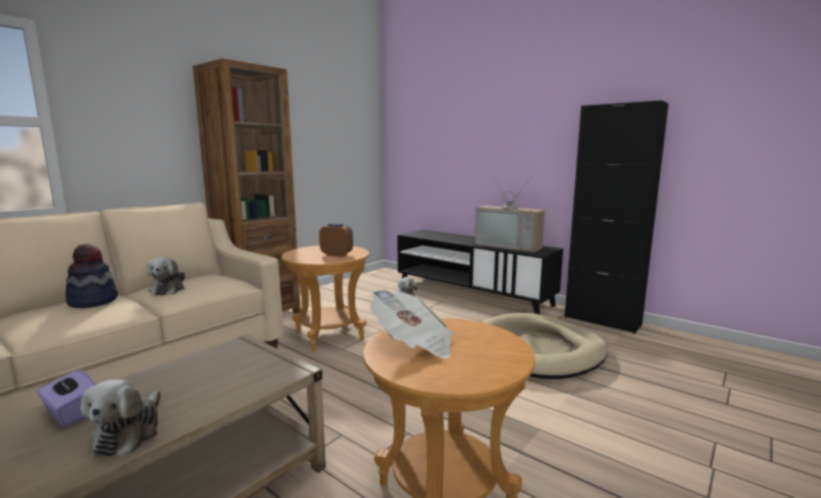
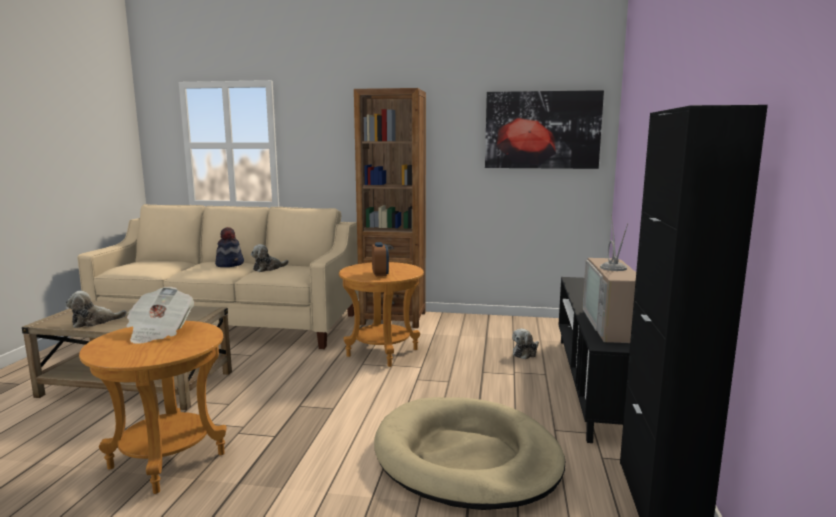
camera: 60 degrees right, 0 degrees up
(71, 413) = (112, 308): purple tissue box -> none
(342, 122) = (542, 130): none -> picture

